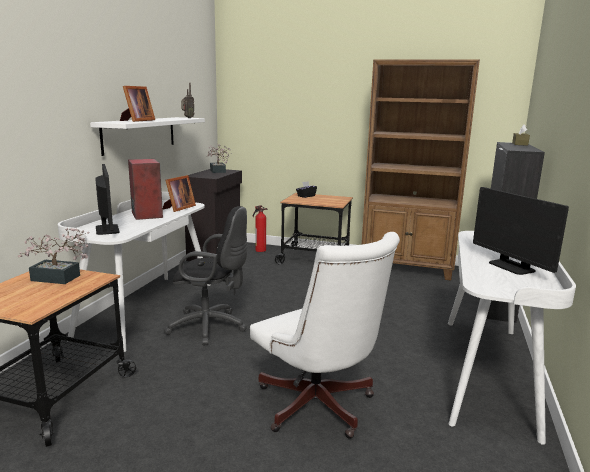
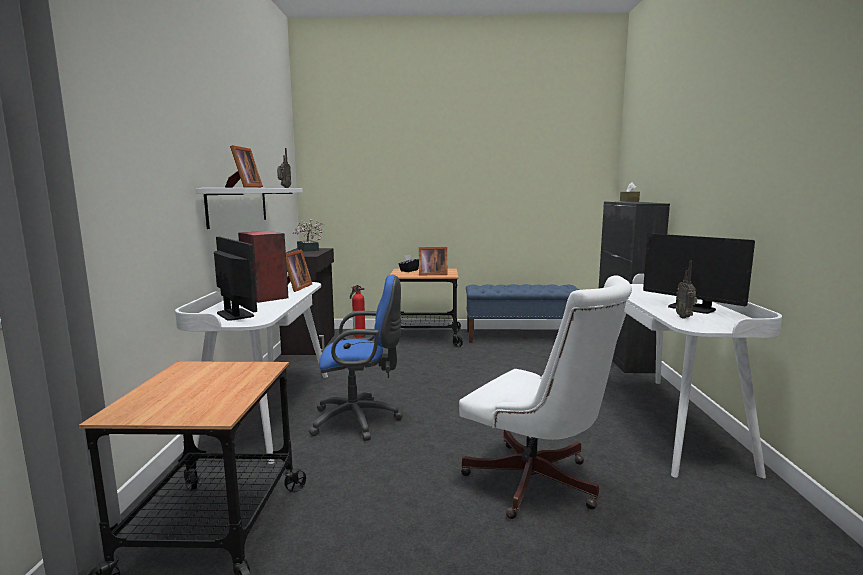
camera: 15 degrees left, 5 degrees down
(60, 278) = (215, 374): potted plant -> none
(211, 327) = (360, 420): black office chair -> blue office chair
(322, 202) = (431, 274): none -> picture frame
(407, 268) = (521, 336): brown bookcase -> blue bench
(489, 276) = (685, 317): none -> radio

